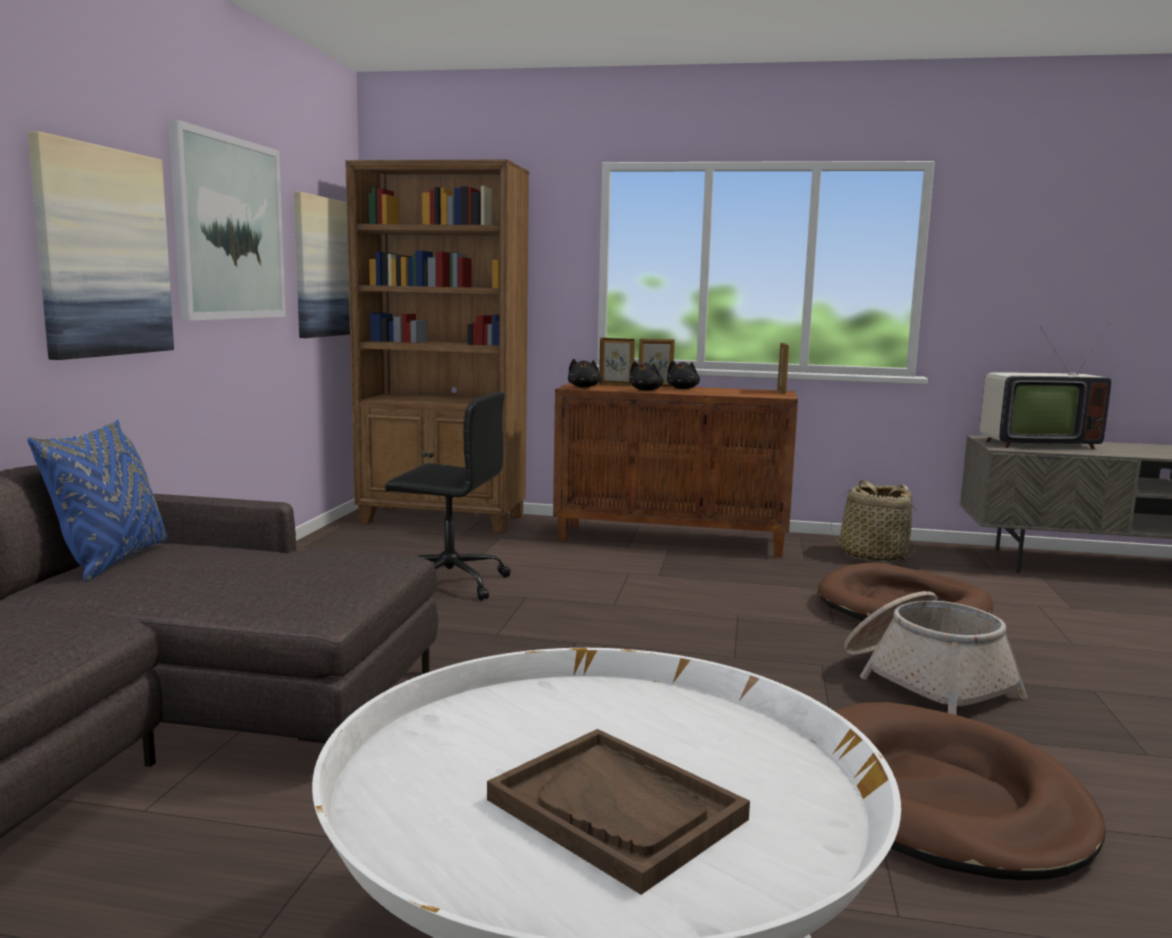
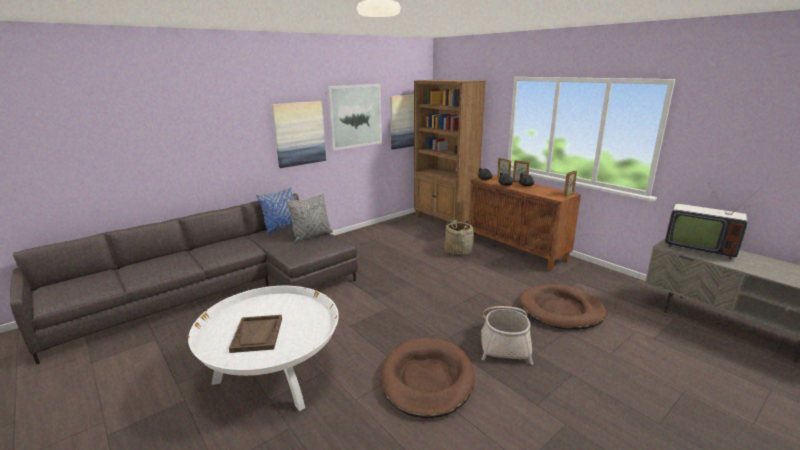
camera: 40 degrees right, 10 degrees up
(272, 557) = (312, 236): none -> grey pillow
(447, 583) = (406, 249): black office chair -> none
(872, 555) = (598, 281): basket -> basket (458, 252)

